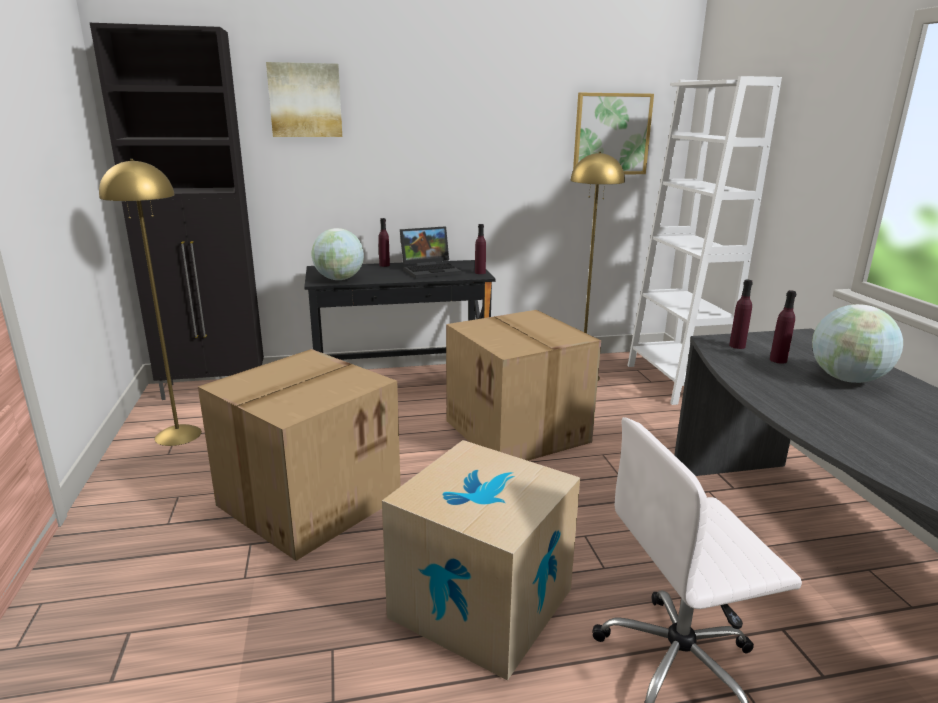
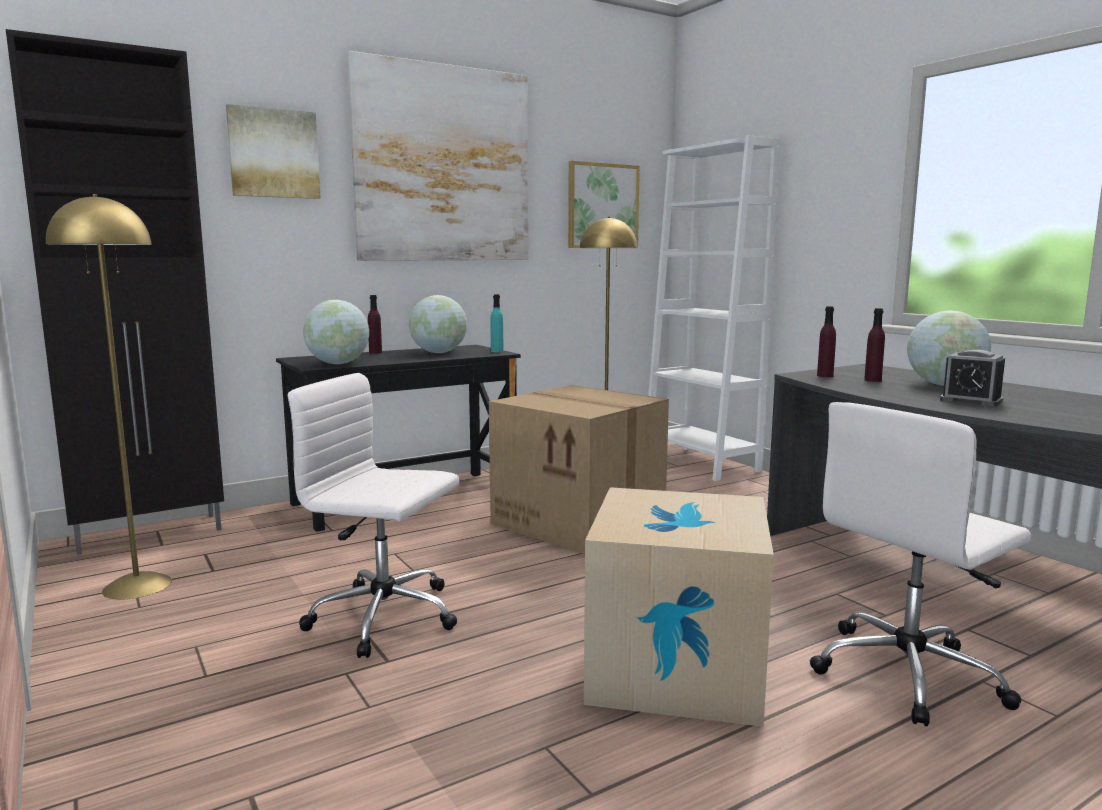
camera: 20 degrees left, 10 degrees down
(310, 499) = (386, 617): cardboard box -> white office chair
(431, 270) = (438, 353): laptop -> globe
(453, 102) = (443, 164): none -> picture
(480, 273) = (497, 351): purple bottle -> turquoise bottle
(840, 412) = (971, 400): none -> alarm clock

